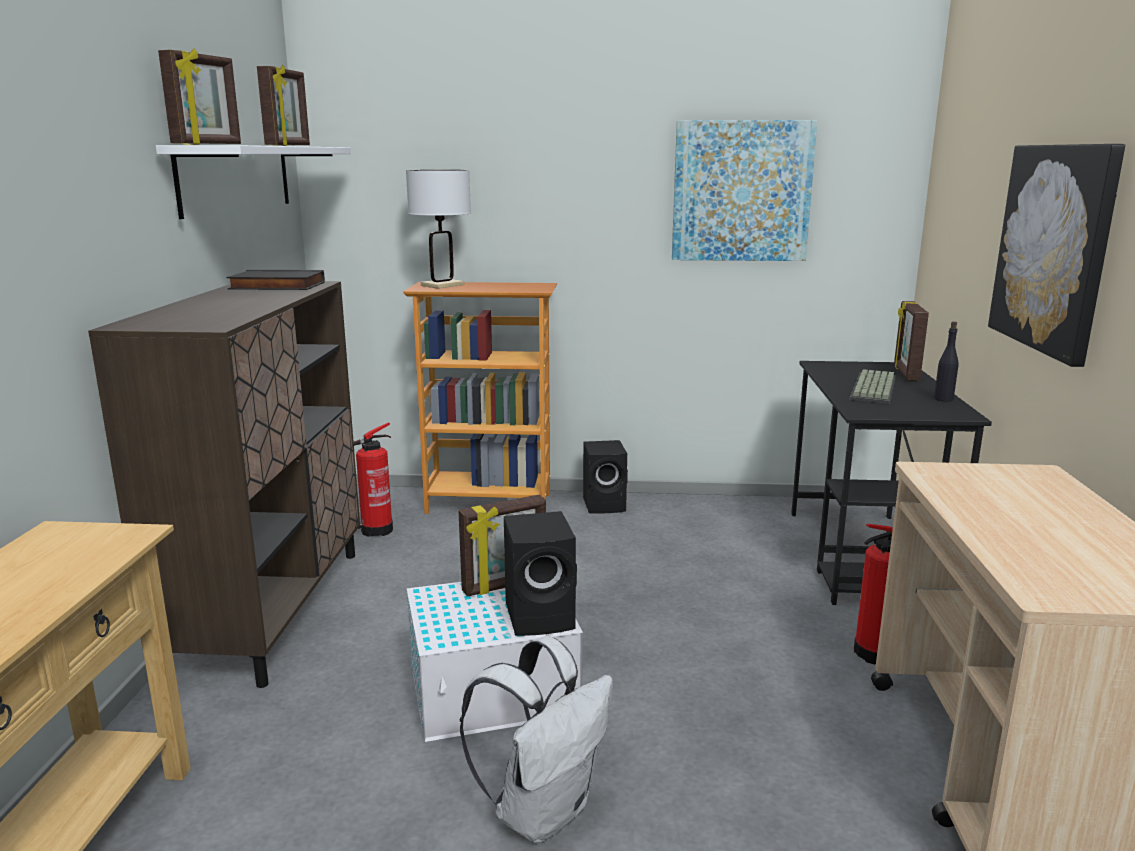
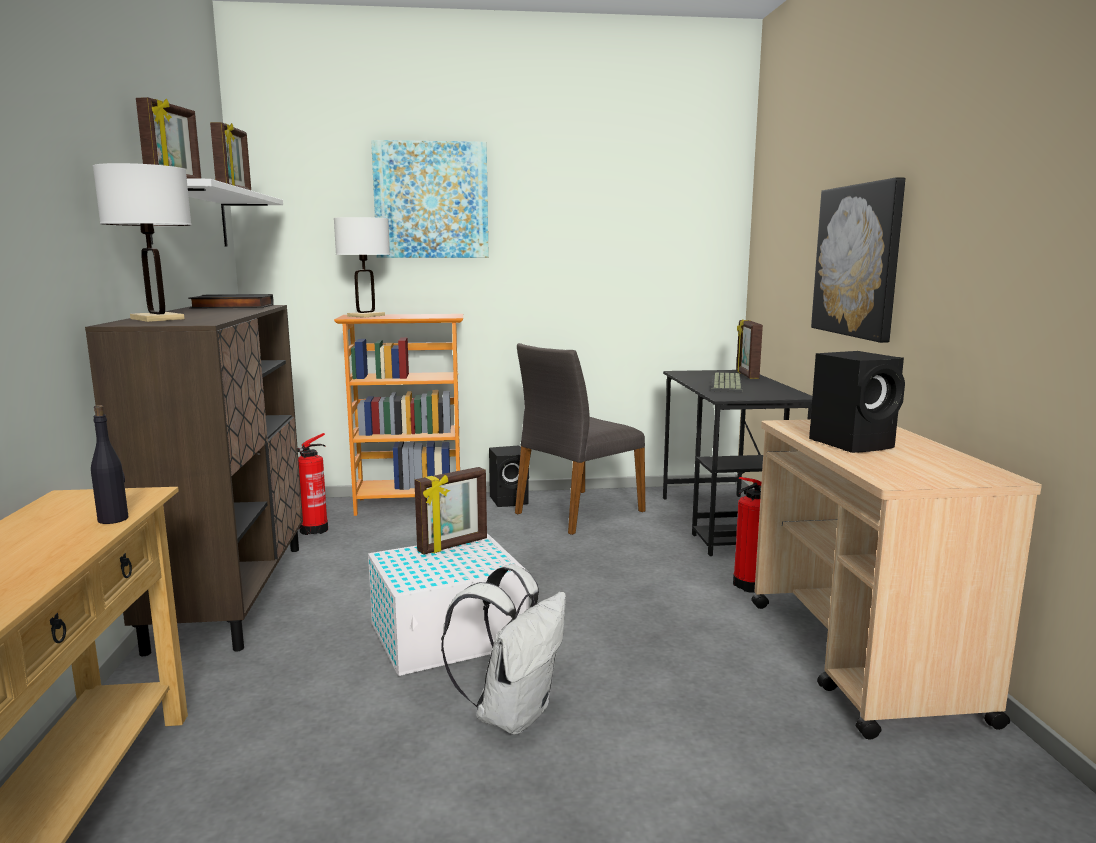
camera: 10 degrees left, 5 degrees down
(175, 314) = (157, 319): none -> white table lamp
(542, 616) = (491, 563): black speaker -> black speaker (853, 443)
(681, 527) = (577, 512): none -> grey chair
(741, 191) = (610, 238): picture -> picture (431, 200)
(943, 399) = (780, 388): black bottle -> black bottle (113, 519)

